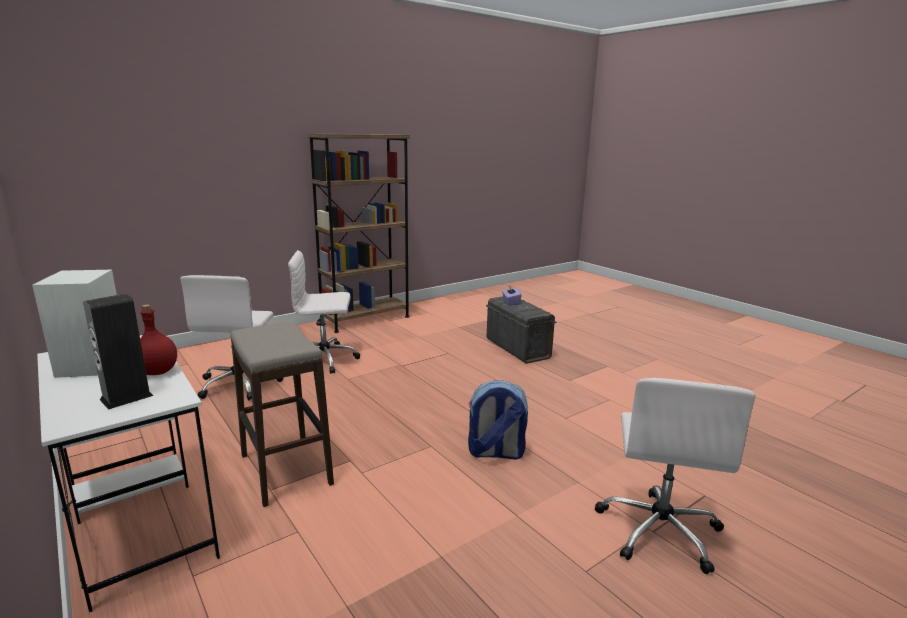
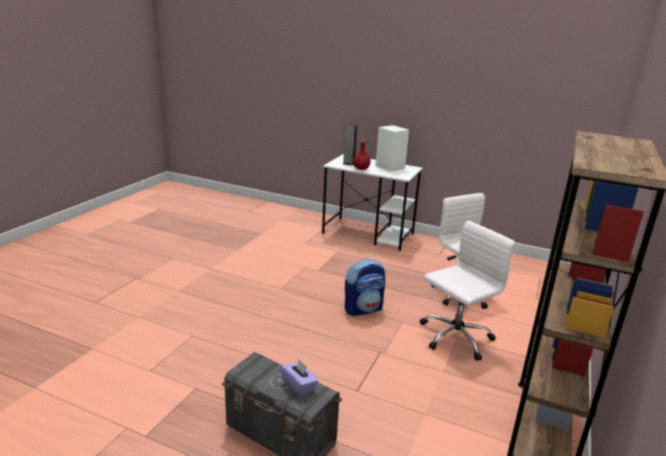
camera: 150 degrees right, 5 degrees up
(286, 469) = (343, 259): stool -> none
(495, 453) = (237, 294): backpack -> backpack (363, 309)
(659, 530) = (132, 279): white office chair -> none

